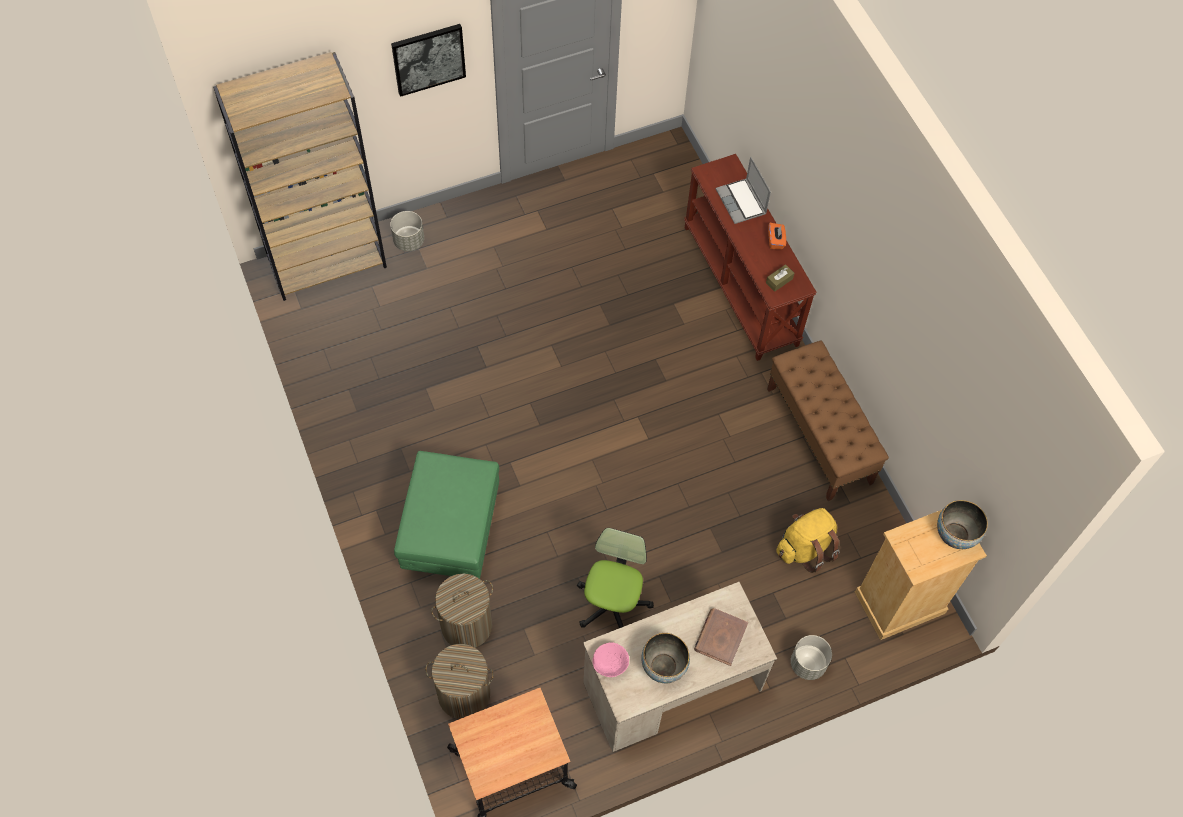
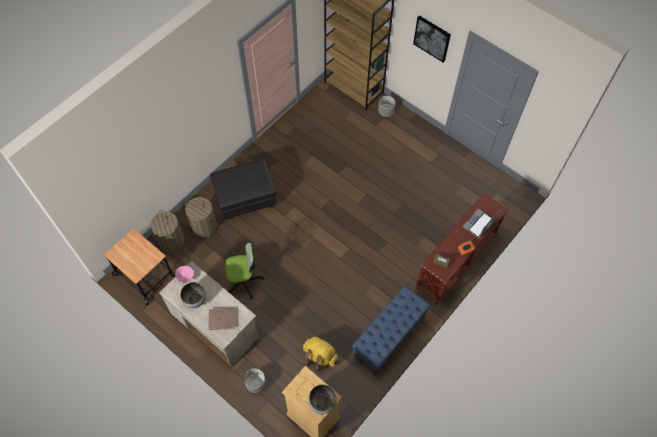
camera: 65 degrees right, 0 degrees up
(450, 533) = (246, 199): green ottoman -> black ottoman
(819, 436) = (388, 337): brown bench -> blue bench

